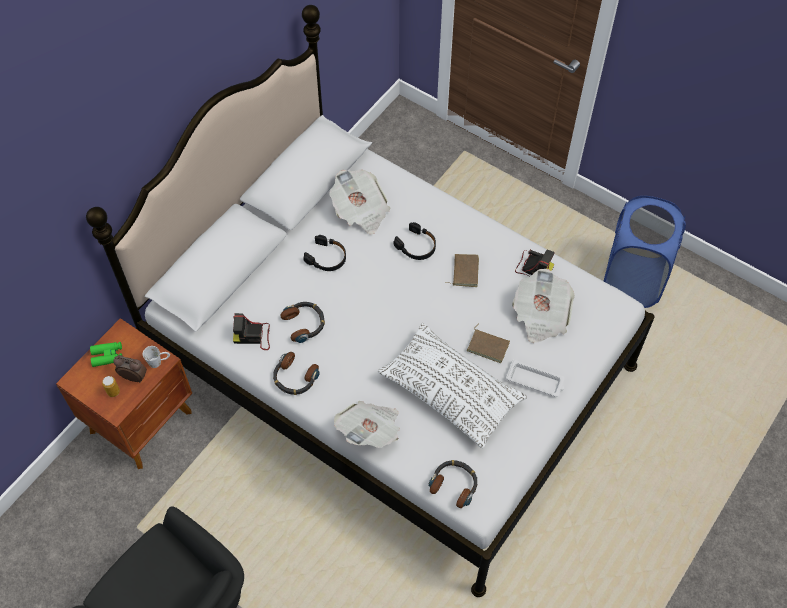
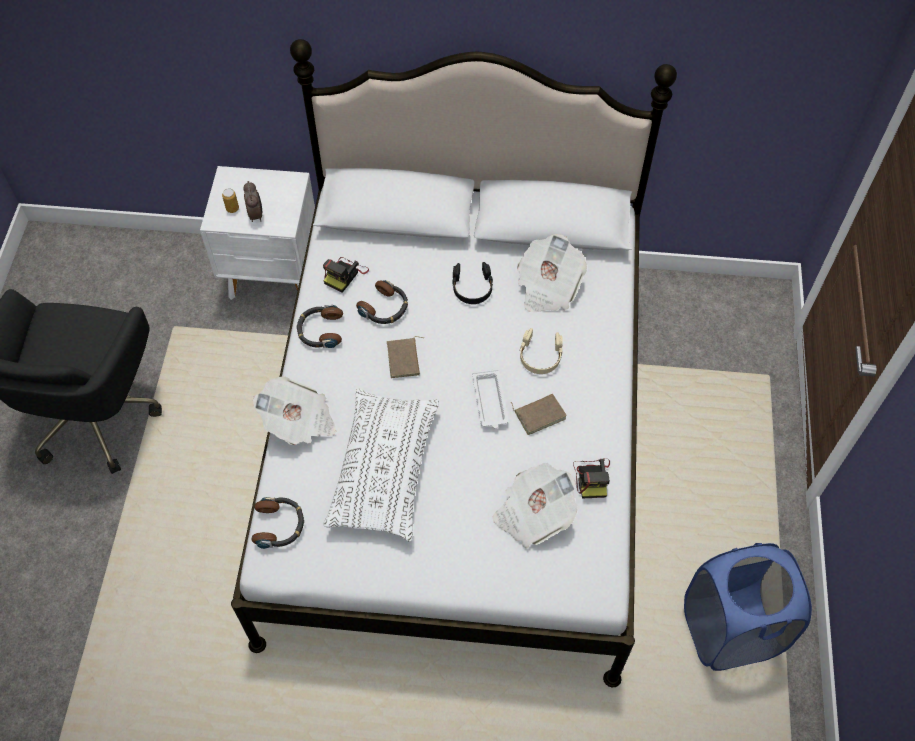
camera: 60 degrees right, 0 degrees up
(107, 356) = (265, 185): green binoculars -> none
(143, 422) = (275, 275): brown nightstand -> white nightstand
(159, 361) = (282, 223): white mug -> none
(253, 336) = (345, 275): camera -> camera turned 120 degrees counterclockwise
(416, 246) = (540, 356): black headphones -> beige headphones
(488, 346) = (462, 481): brown book -> brown book (405, 359)
(535, 380) = (448, 546): white tray -> white tray (490, 401)

